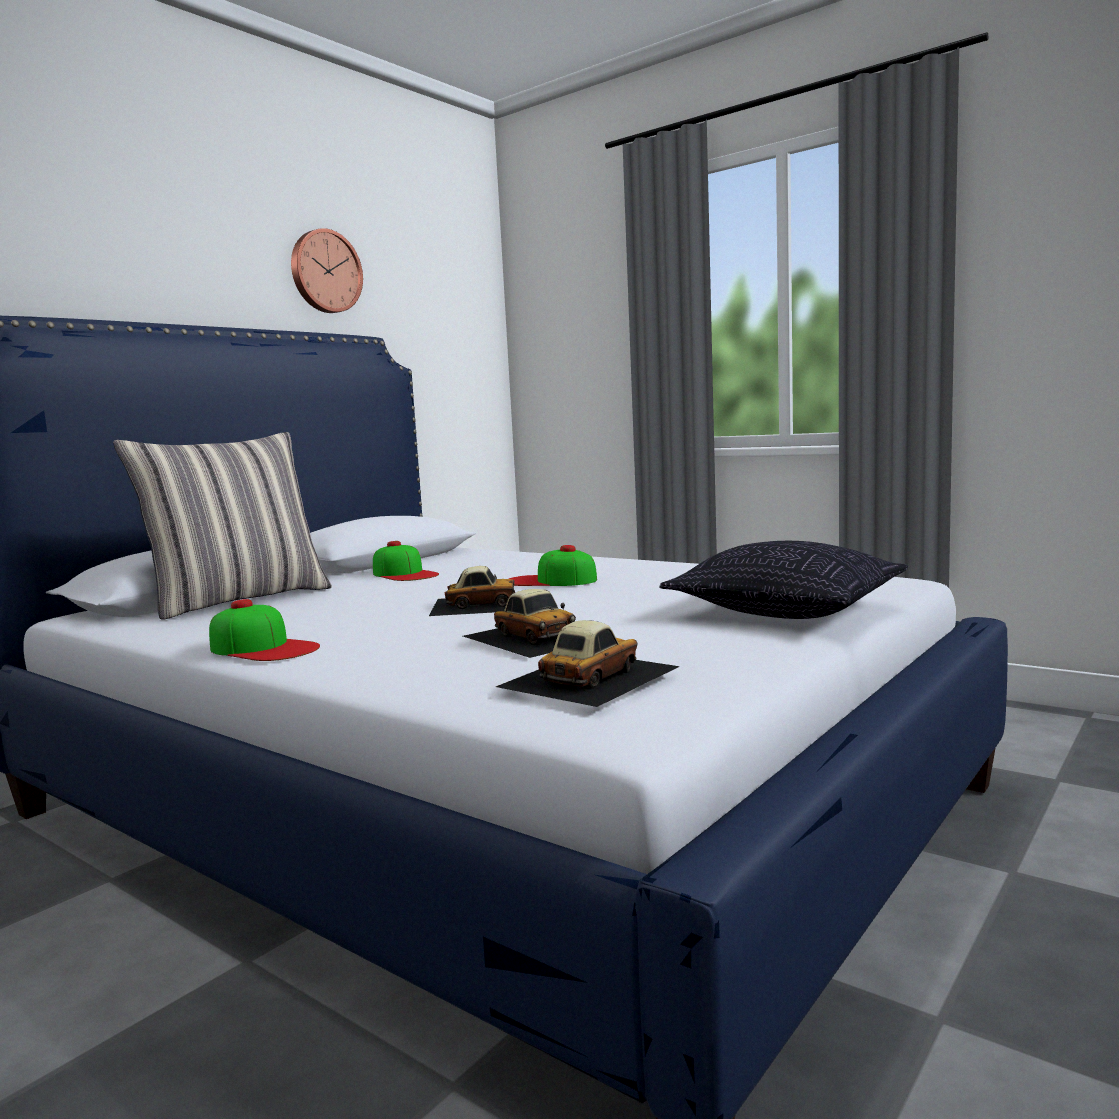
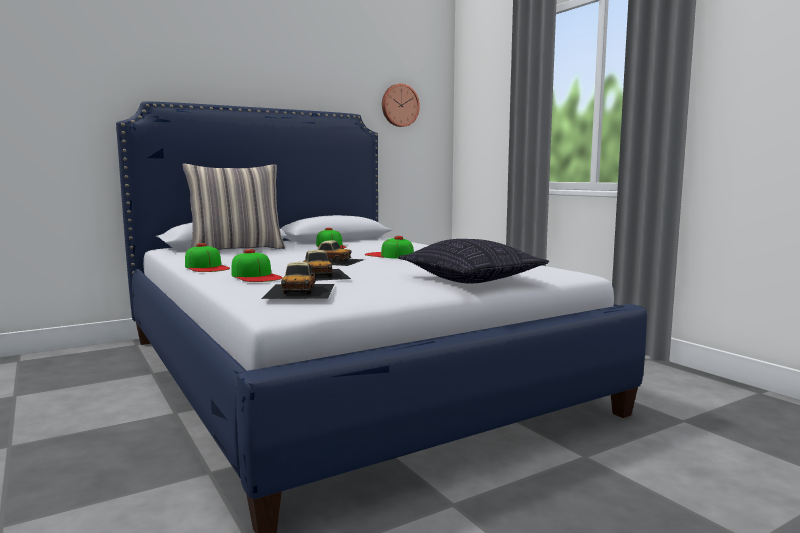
camera: 20 degrees right, 0 degrees up
(325, 272) = (331, 77): wall clock -> wall clock (399, 105)
(416, 655) = (256, 276): none -> cap
(588, 676) = (300, 290): toy car -> toy car turned 120 degrees clockwise

